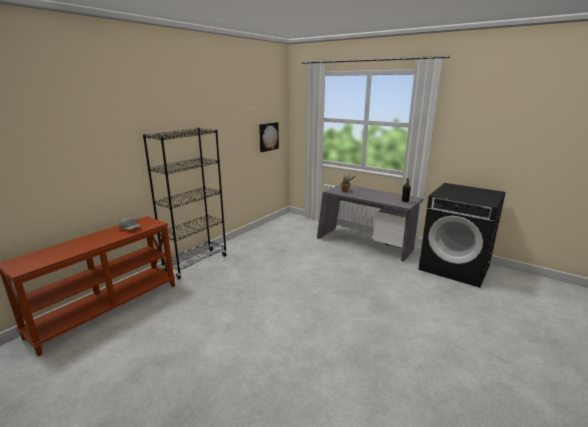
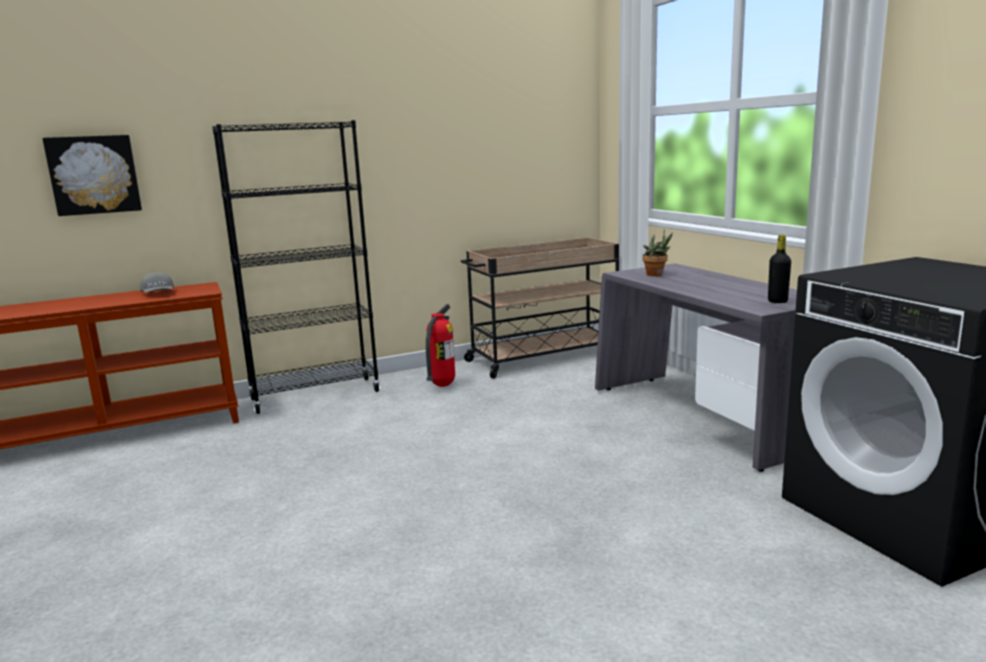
camera: 30 degrees right, 5 degrees down
(251, 247) = (442, 385): none -> fire extinguisher
(268, 136) = (534, 156): picture -> picture (94, 175)
(278, 226) = (543, 358): none -> beige cart

